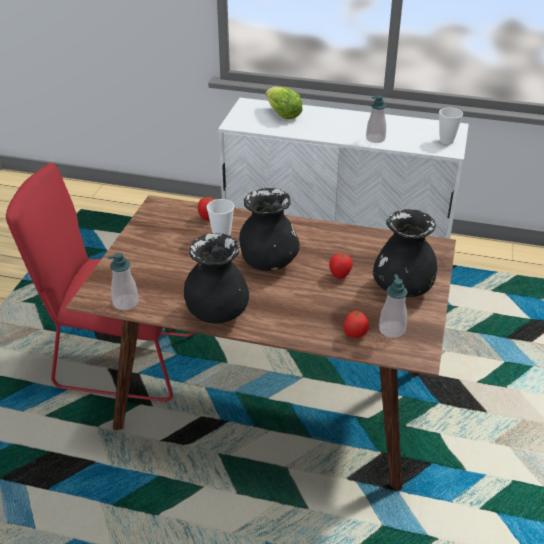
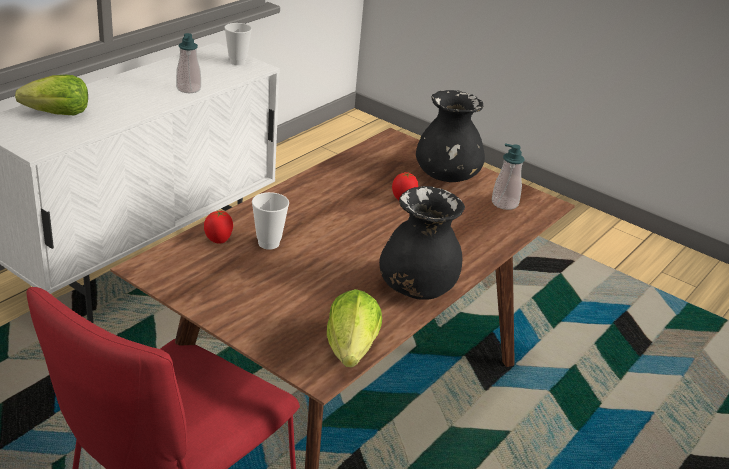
camera: 70 degrees left, 5 degrees down
(125, 303) = (352, 349): soap dispenser -> lettuce
(268, 263) = (348, 231): black vase -> none
(355, 335) = (502, 223): tomato -> none

